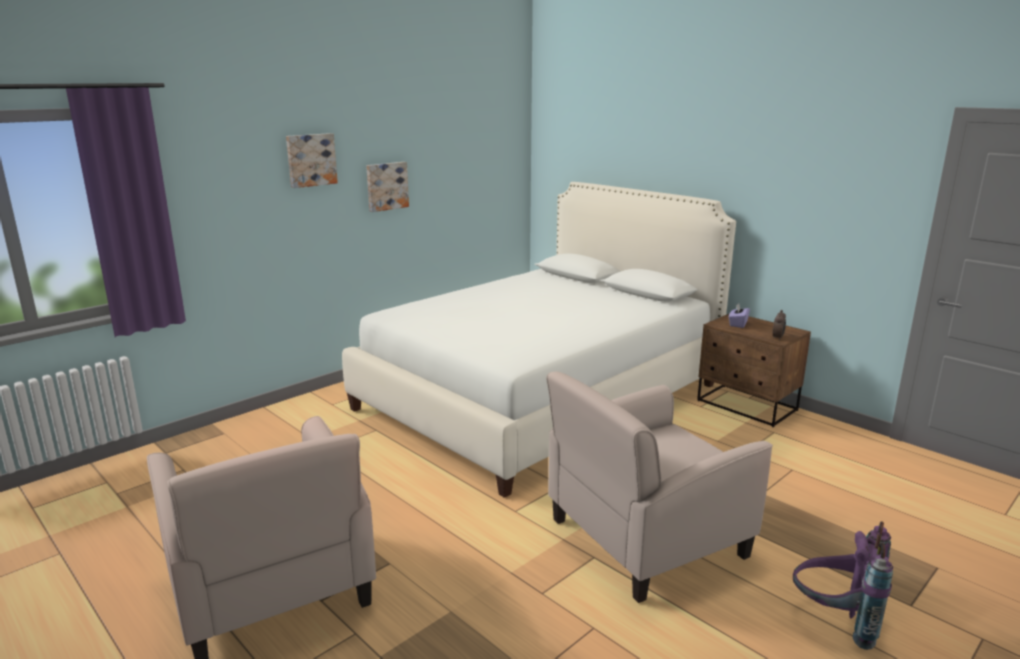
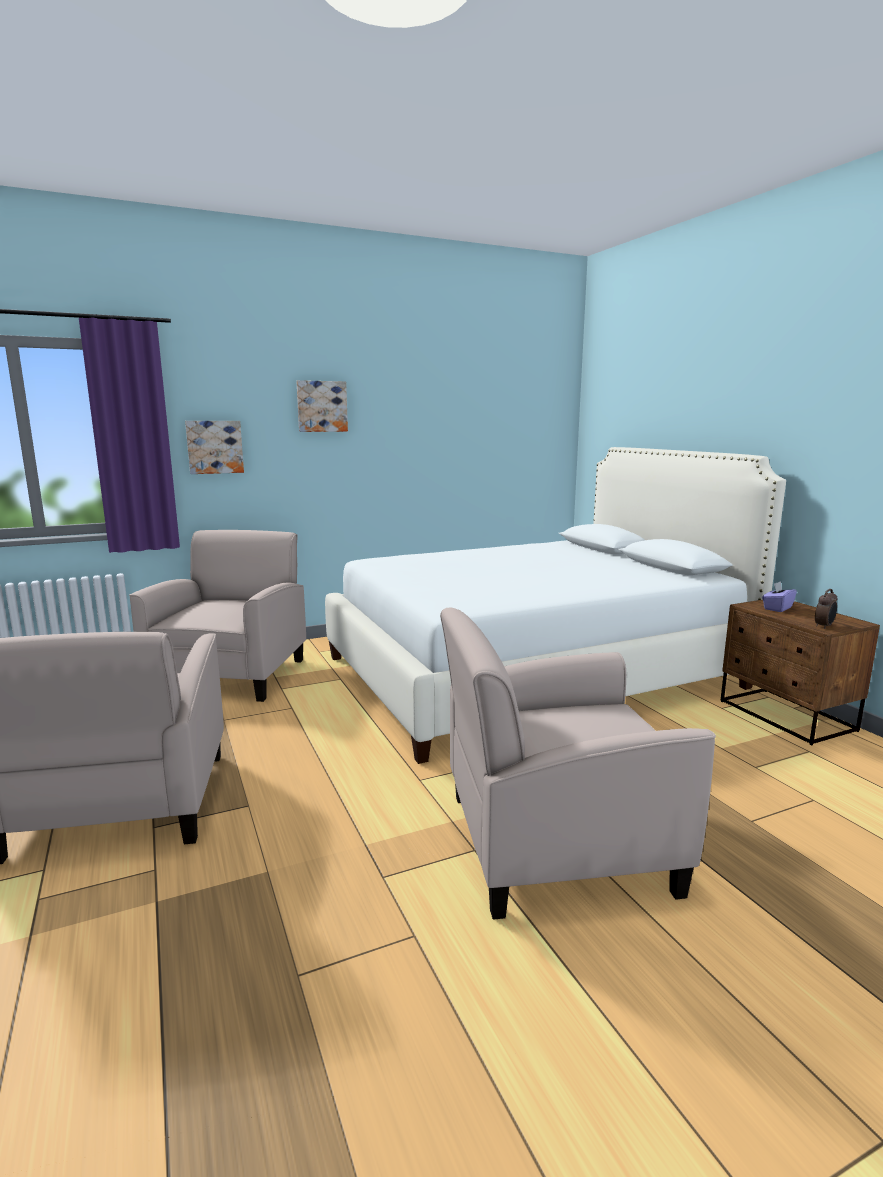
camera: 20 degrees right, 5 degrees down
(264, 443) = (231, 675): none -> beige armchair
(386, 186) = (404, 440): picture -> picture (214, 447)
(834, 621) = (776, 1026): purple backpack -> none

